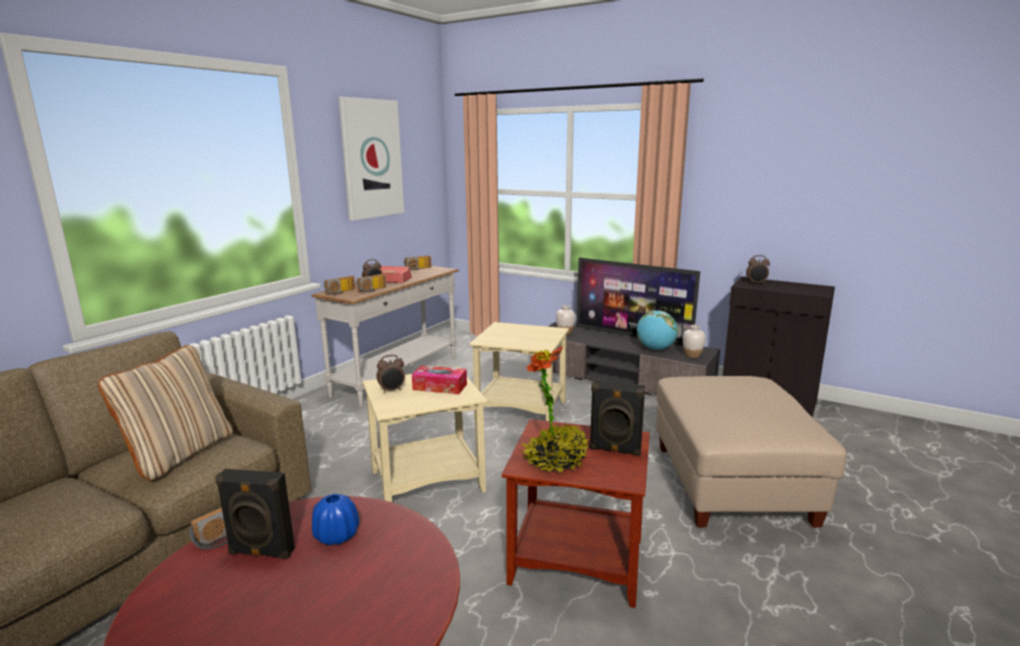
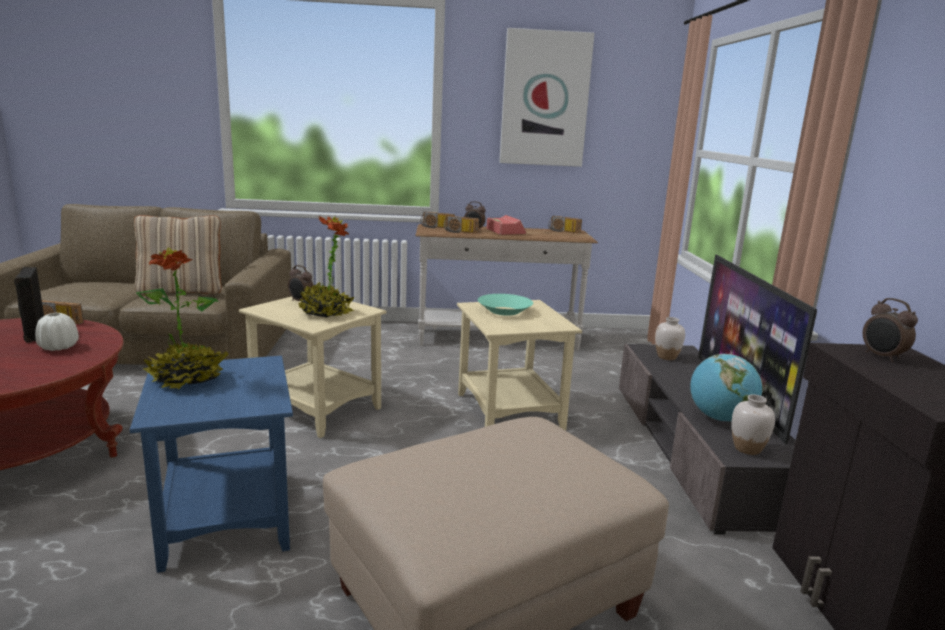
camera: 55 degrees right, 0 degrees up
(336, 536) = (59, 347): blue vase -> white vase
(440, 387) = (326, 313): tissue box -> potted plant
(507, 335) = (504, 311): none -> turquoise bowl
(576, 562) = (223, 517): brown side table -> blue side table
(615, 450) = (228, 401): black speaker -> none

